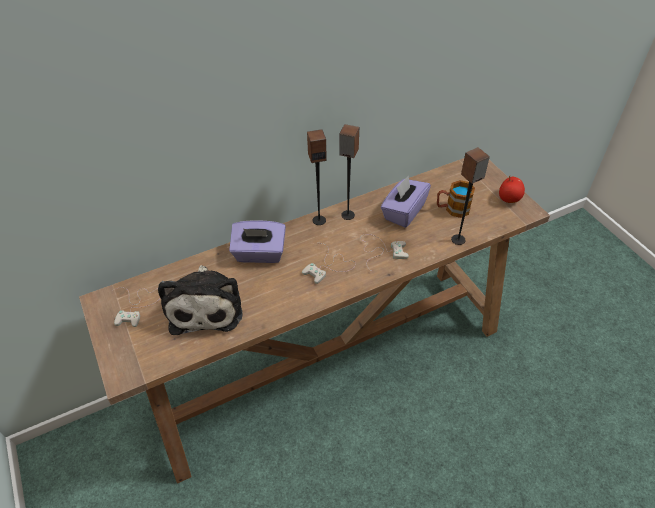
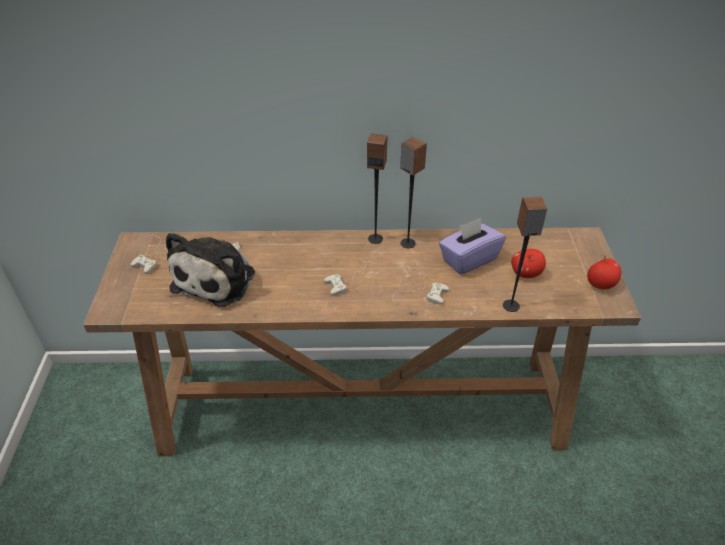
camera: 25 degrees right, 5 degrees down
(259, 254) = (297, 250): purple tissue box -> none
(452, 209) = (525, 273): mug -> apple

